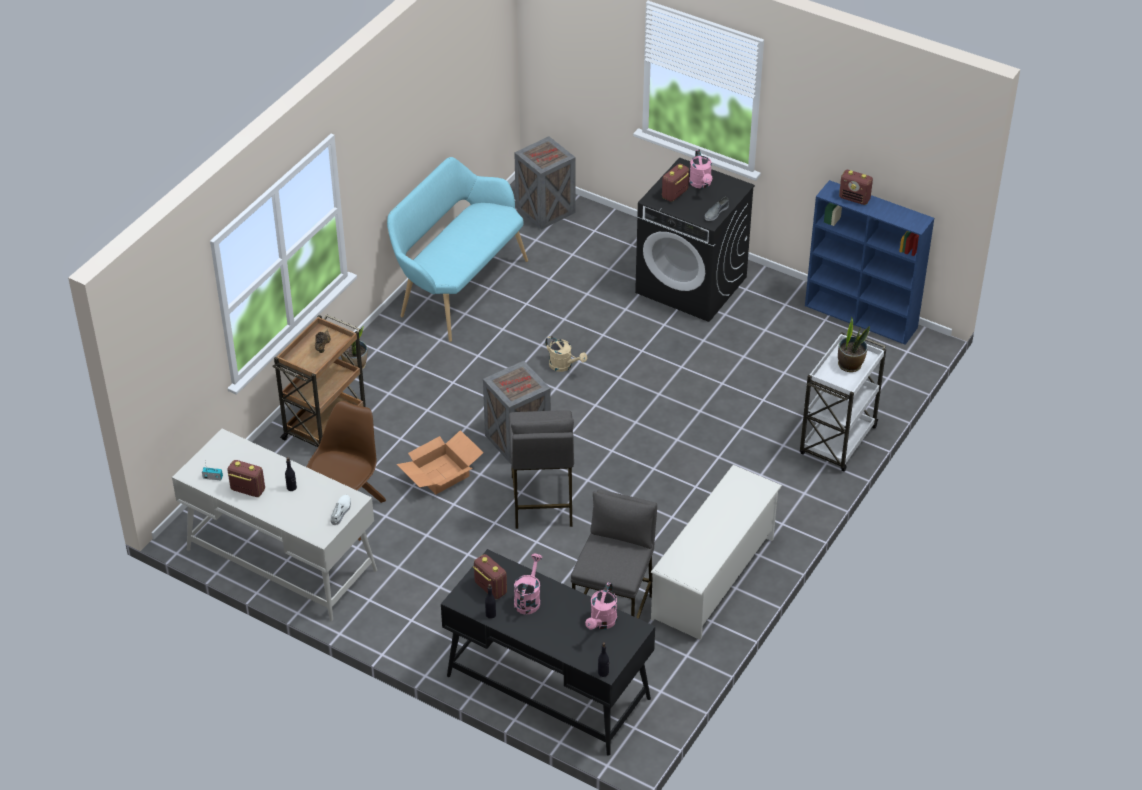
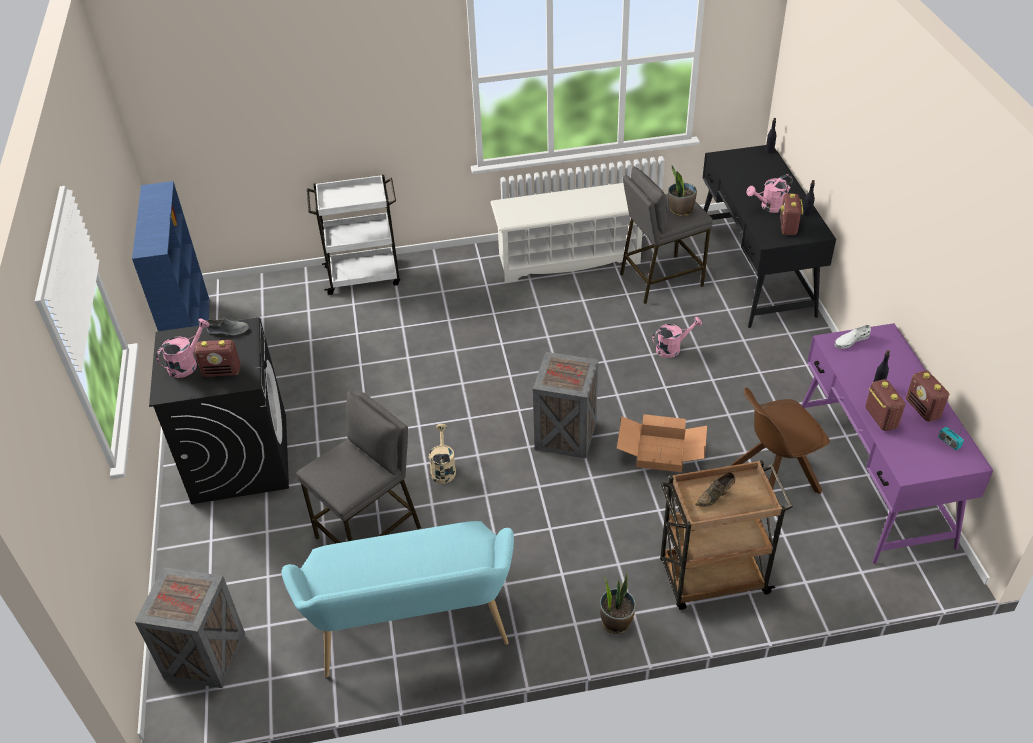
camera: 130 degrees left, 0 degrees up
(281, 559) = (872, 478): white desk -> purple desk
(542, 501) = (610, 377): grey stool -> grey stool (369, 533)
(602, 623) = (736, 171): pink watering can -> pink watering can (672, 348)
(850, 365) = (346, 196): potted plant -> potted plant (680, 210)
(854, 199) = (151, 232): radio -> radio (880, 418)

